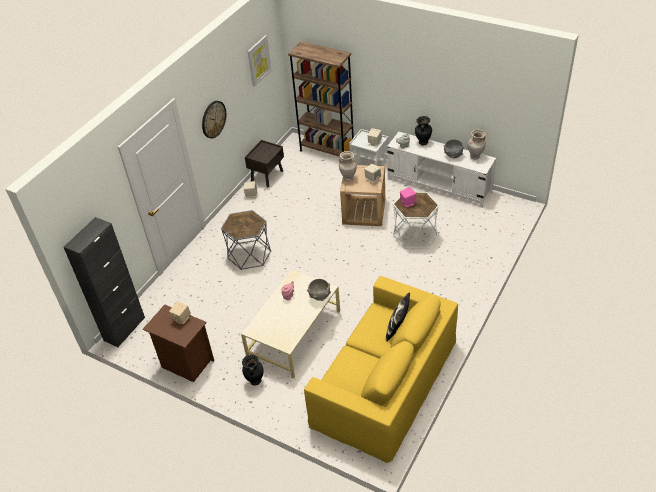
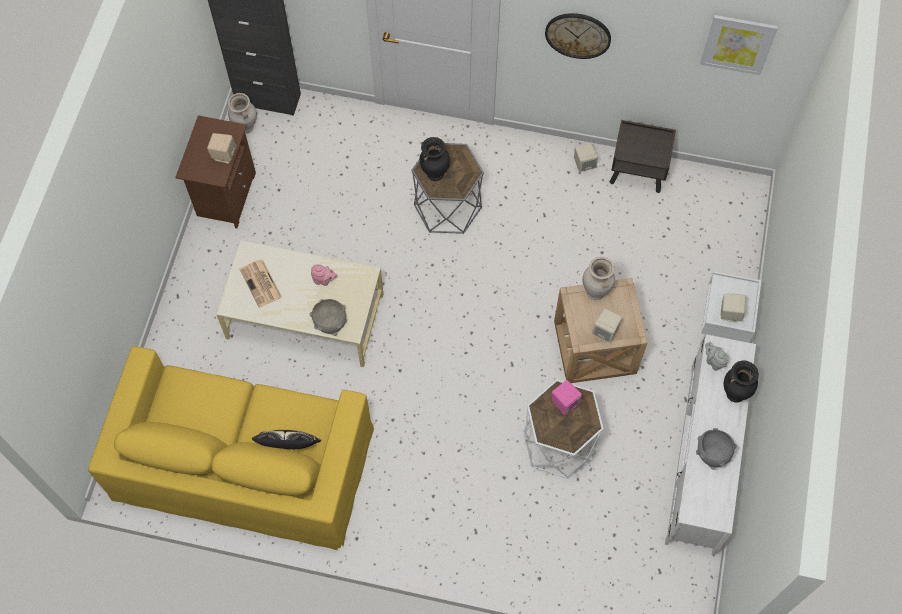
camera: 70 degrees right, 20 degrees up
(255, 381) = (212, 291): black vase -> black vase (435, 174)
(278, 327) = (261, 284): none -> newspaper
(327, 151) = (736, 246): brown bookcase -> none
(475, 157) = (721, 494): beige vase -> beige vase (245, 127)

